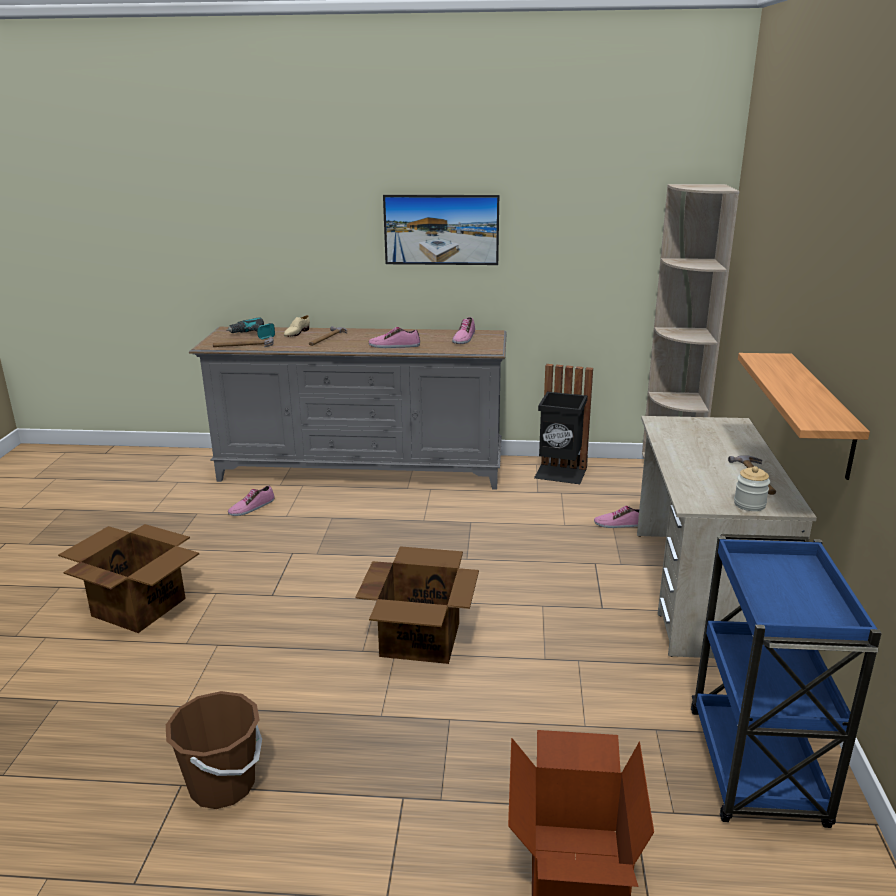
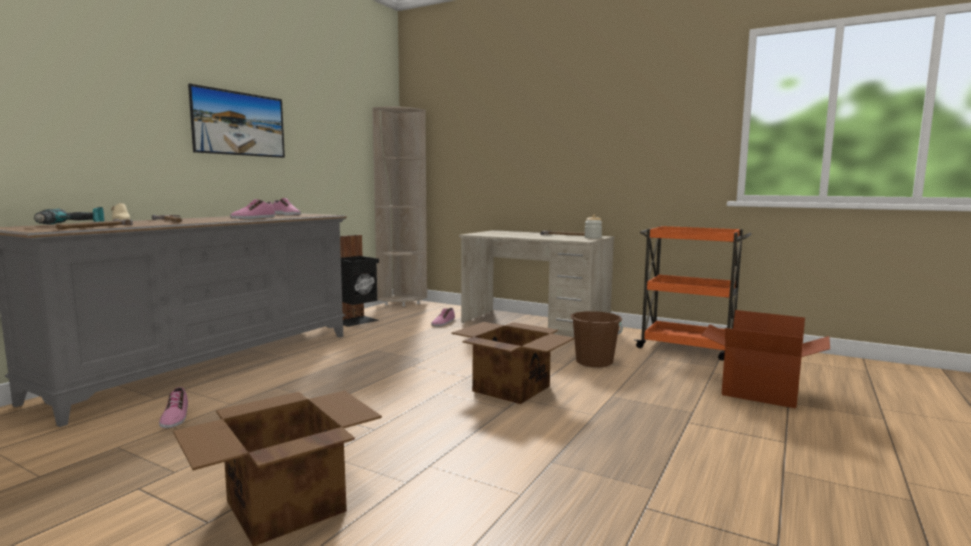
camera: 65 degrees left, 15 degrees down
(222, 785) = (653, 486): brown bucket -> brown bucket (594, 362)
(756, 769) = (687, 347): blue cart -> orange cart
(821, 414) = (585, 191): shelf -> none

